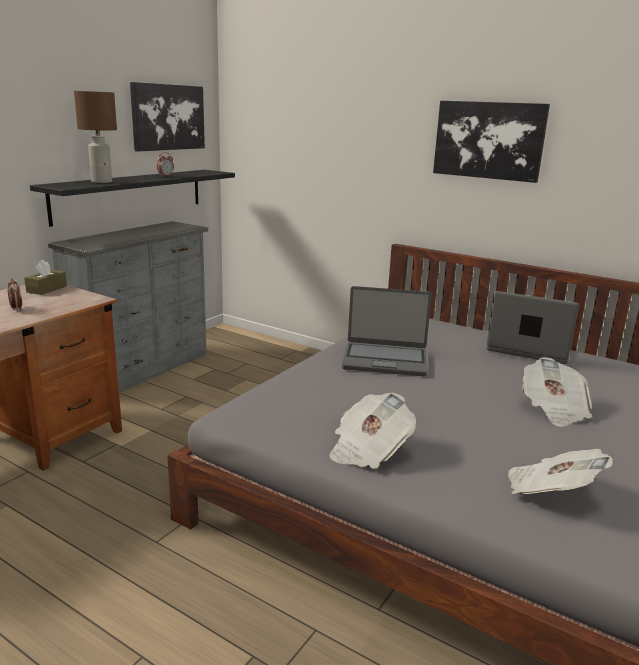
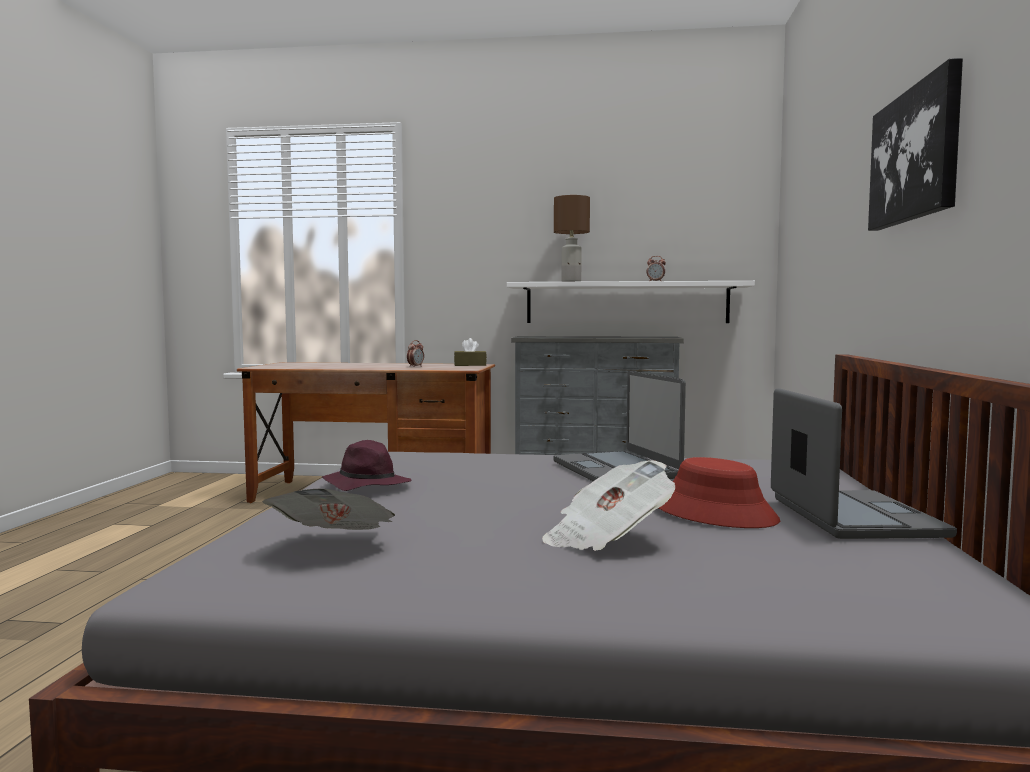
camera: 65 degrees right, 15 degrees down
(131, 195) = (626, 303): black shelf -> white shelf
(168, 117) = (688, 222): picture -> none
(368, 450) = (366, 485): newspaper -> purple hat
(507, 371) = (715, 513): none -> red hat

